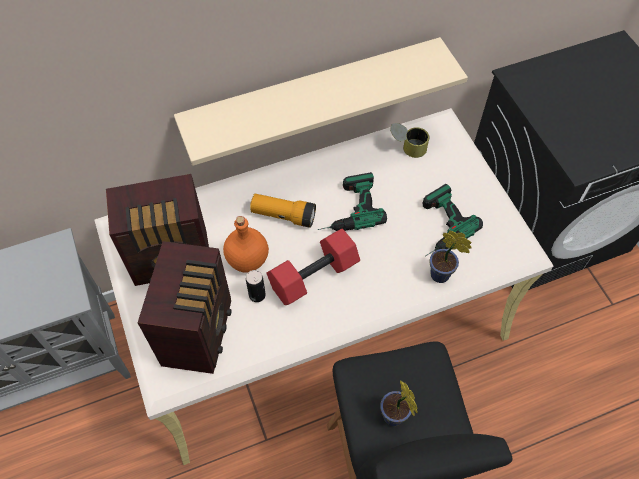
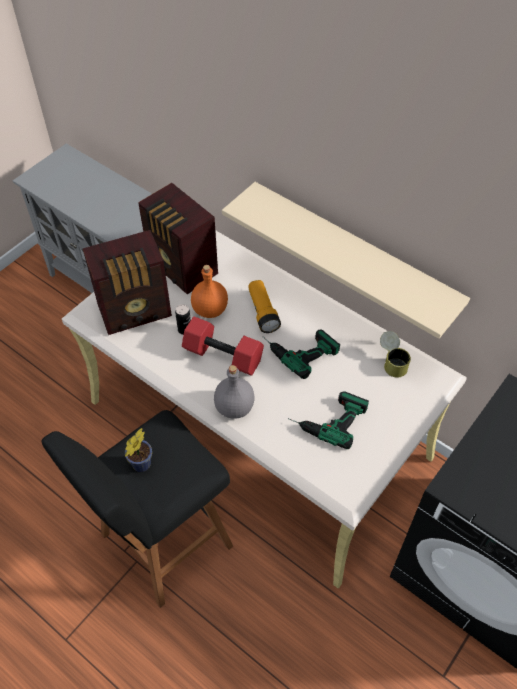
camera: 60 degrees right, 5 degrees down
(381, 295) = (235, 407): none -> grey bottle
(442, 275) = (281, 441): potted plant -> none

